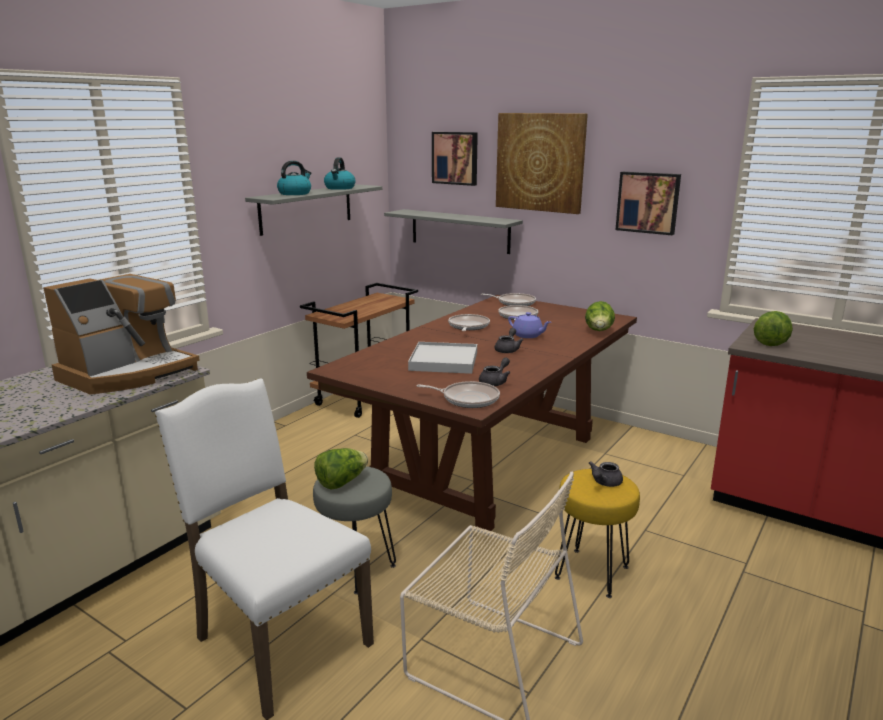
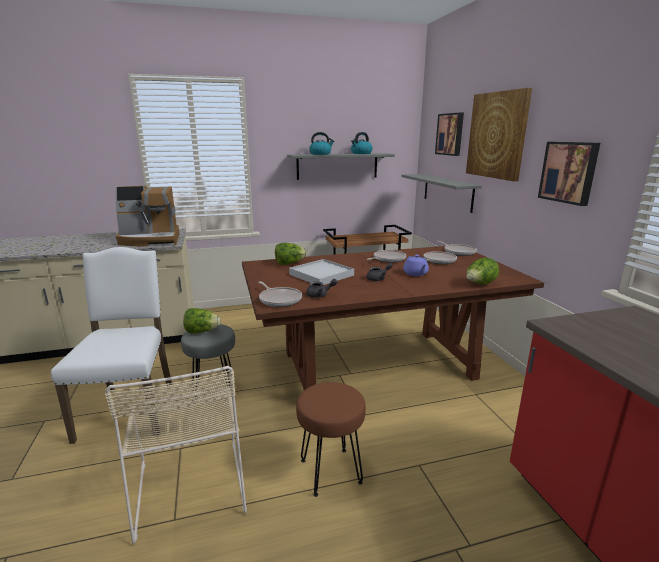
camera: 40 degrees right, 0 degrees up
(592, 573) = (330, 472): yellow stool -> brown stool
(604, 483) = (336, 399): grey teapot -> none
(771, 342) = (591, 329): lettuce -> lettuce (289, 263)

